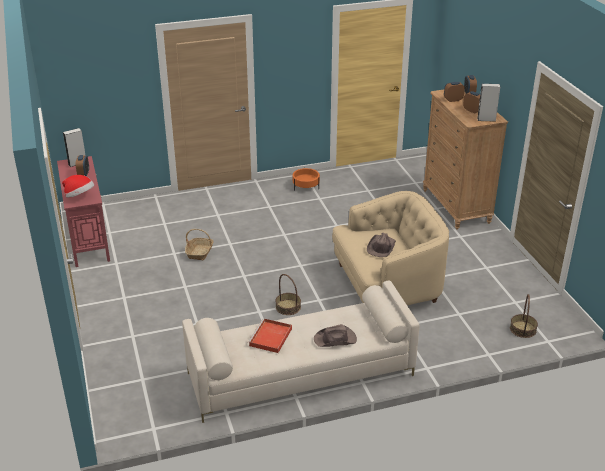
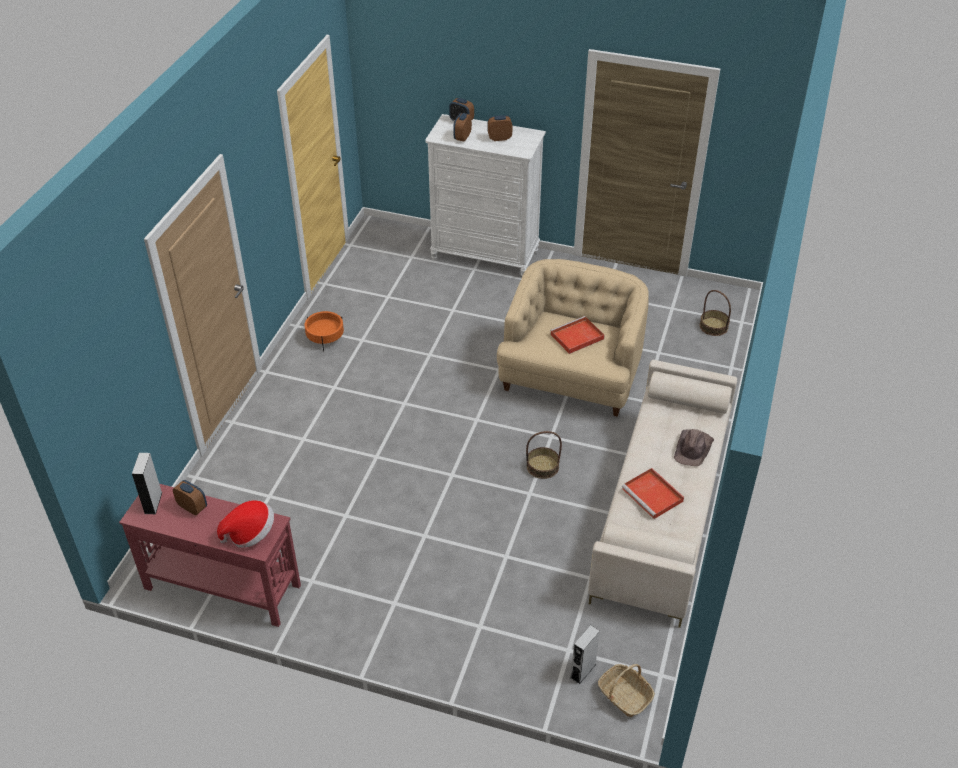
camera: 55 degrees left, 10 degrees up
(200, 252) = (367, 491): basket -> basket (624, 695)
(381, 247) = (576, 337): brown hat -> red tray
(456, 206) = (485, 255): brown dresser -> white dresser
(486, 119) = (527, 140): grey speaker -> grey speaker (583, 671)

